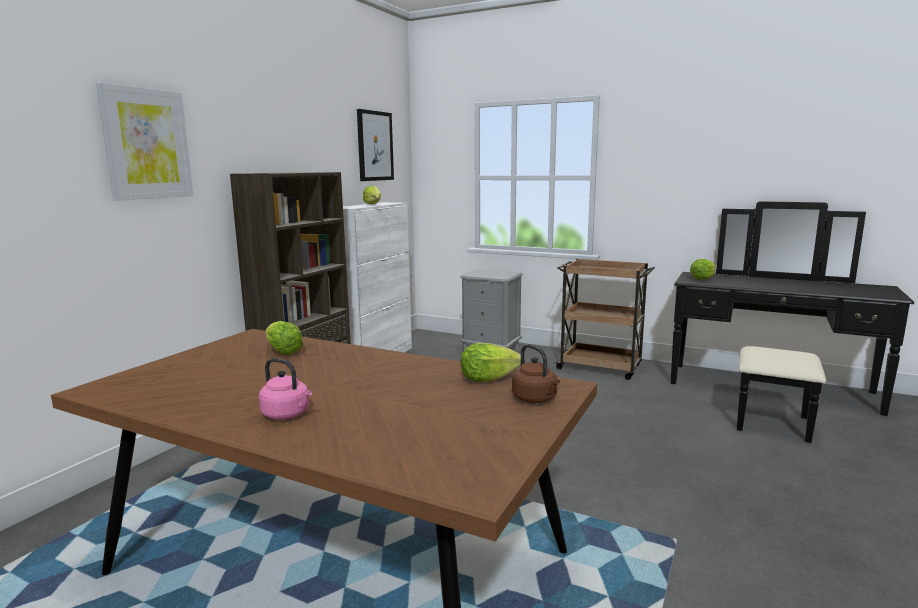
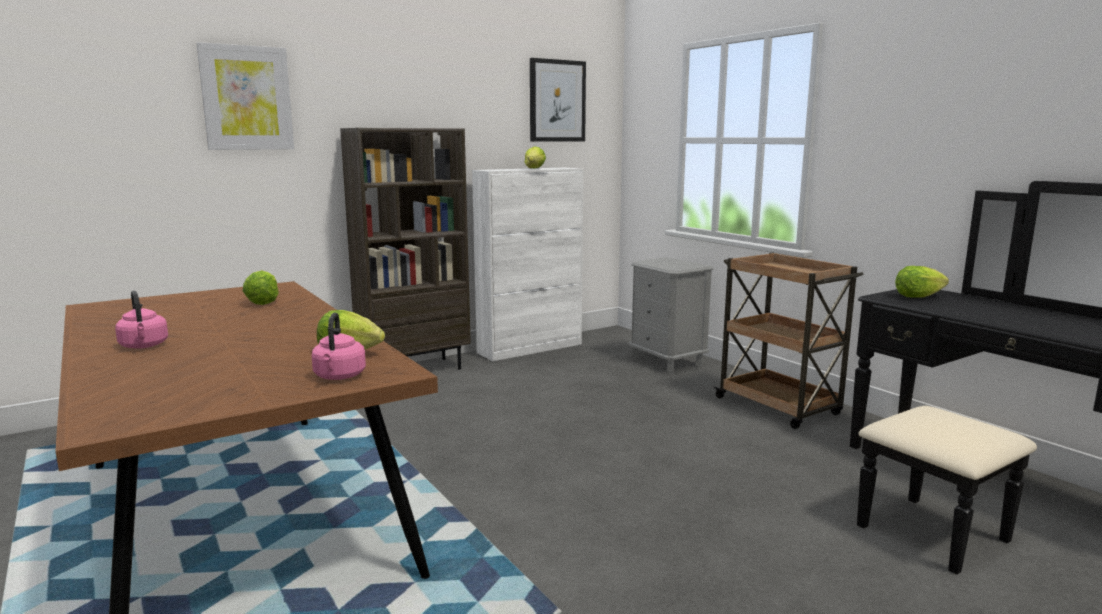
camera: 30 degrees right, 0 degrees up
(536, 399) = (339, 377): brown kettle -> pink kettle

